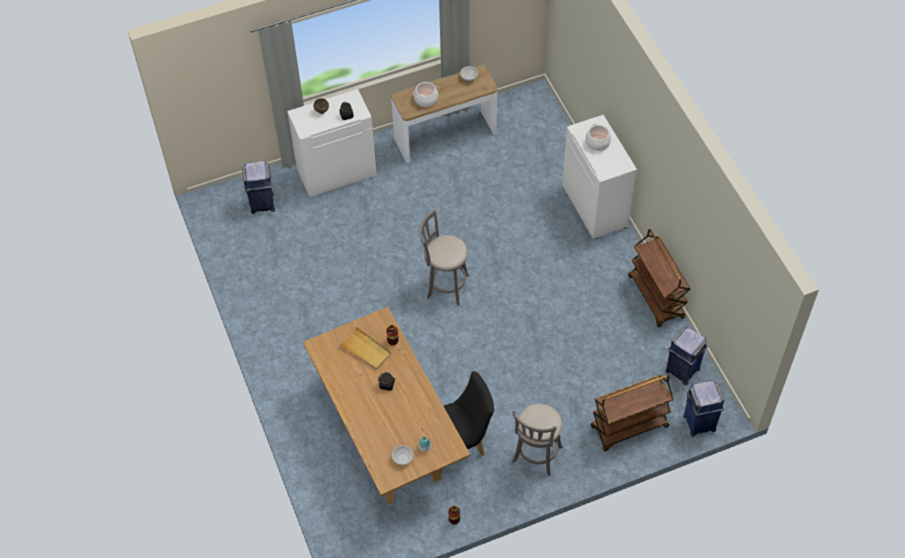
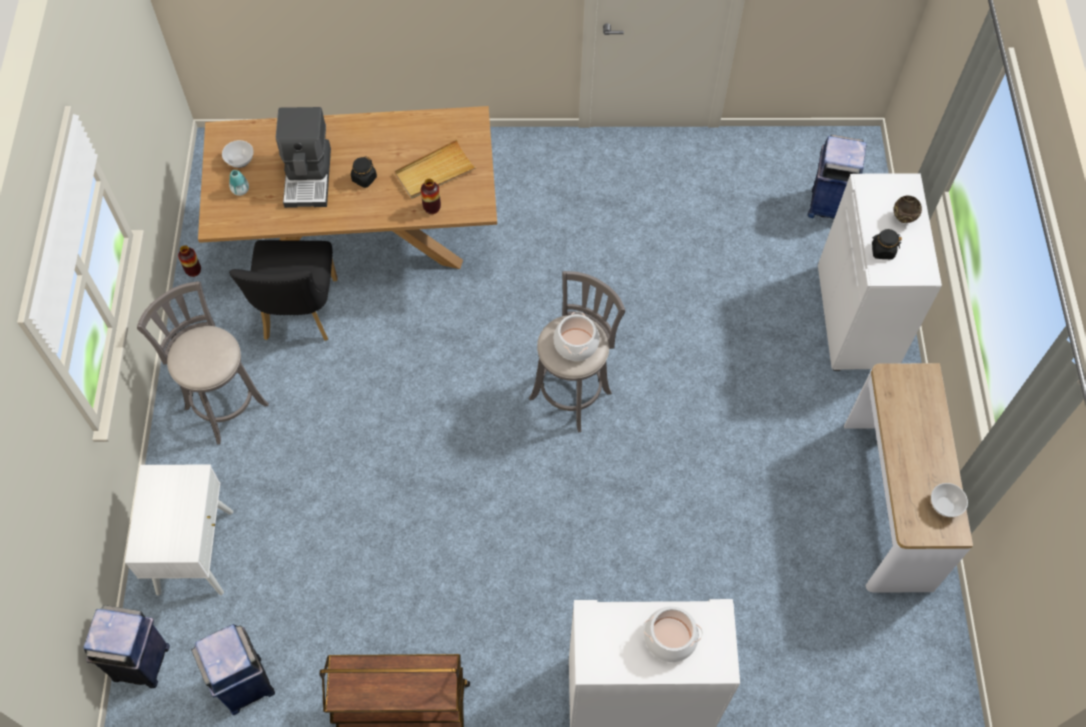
camera: 110 degrees right, 5 degrees up
(398, 415) = (309, 177): none -> coffee machine
(426, 99) = (910, 414): cooking pot -> cooking pot (575, 344)
(629, 427) = (194, 551): brown cart -> white nightstand

